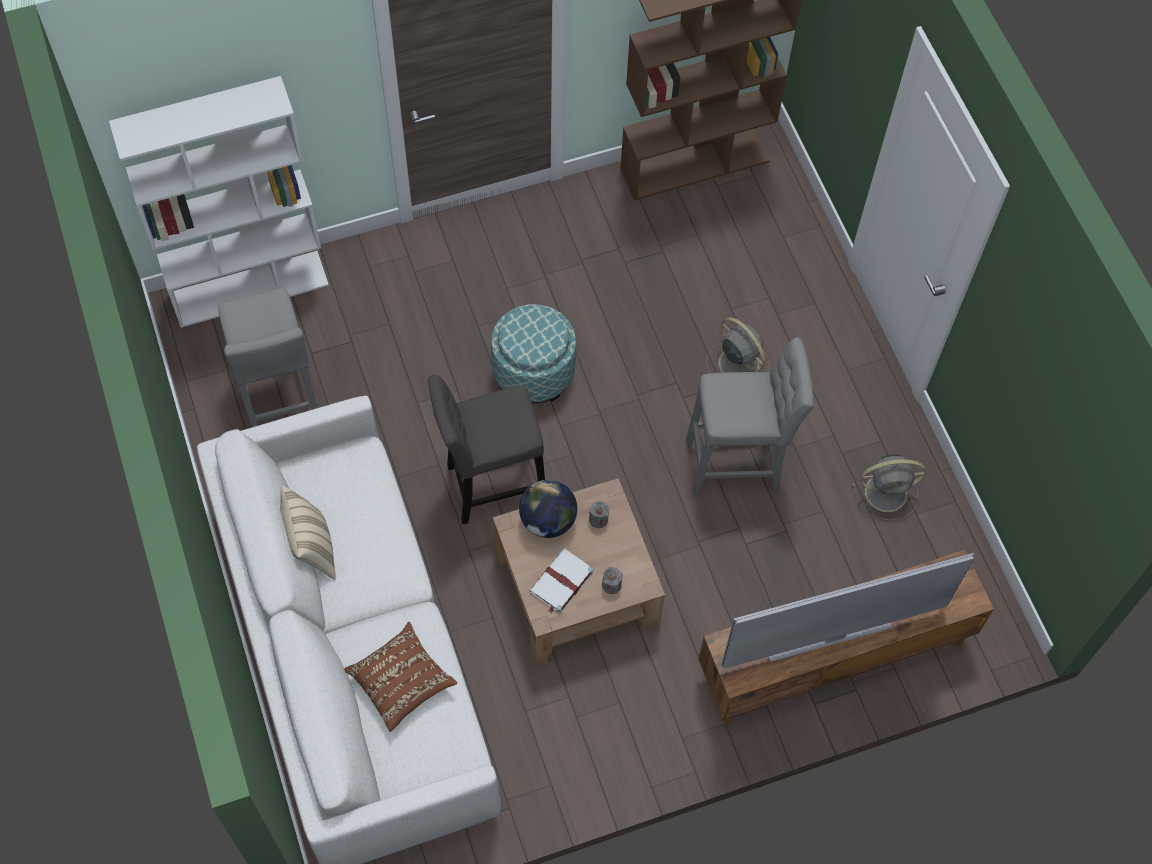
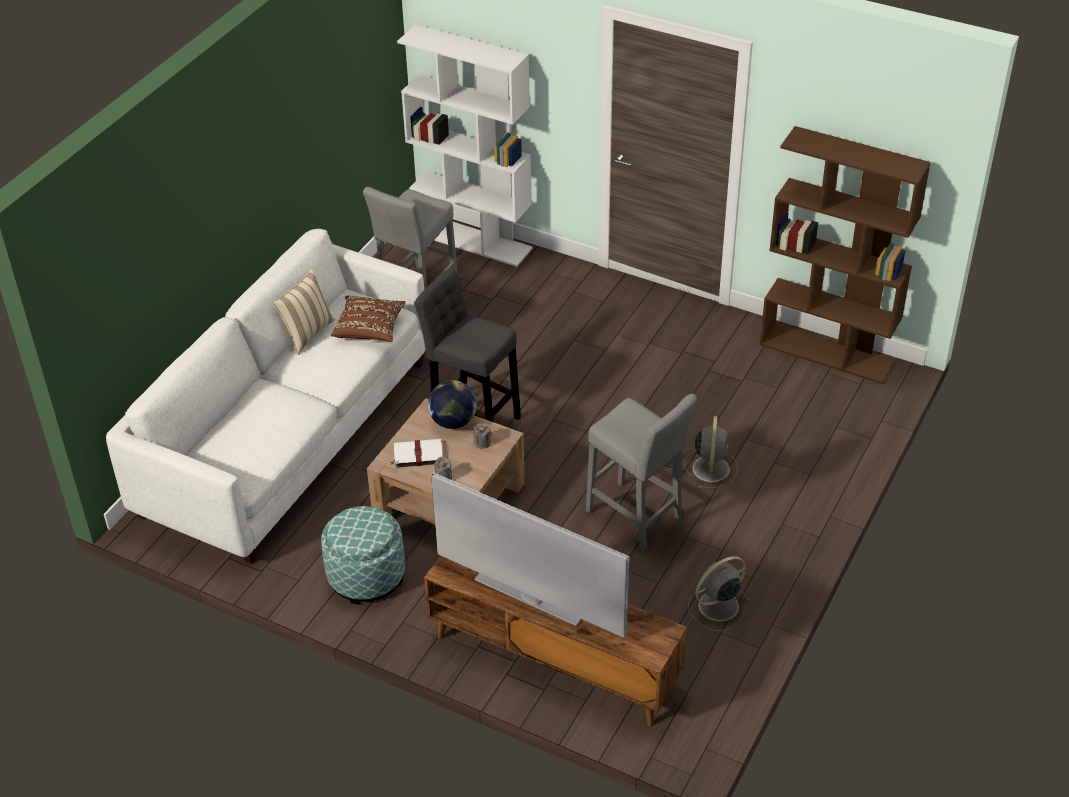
camera: 50 degrees right, 20 degrees down
(401, 682) = (261, 422): brown pillow -> brown pillow (369, 328)
(533, 371) = (575, 383): ottoman -> ottoman (366, 576)
(888, 492) = (717, 607): grey fan -> grey fan turned 105 degrees clockwise

